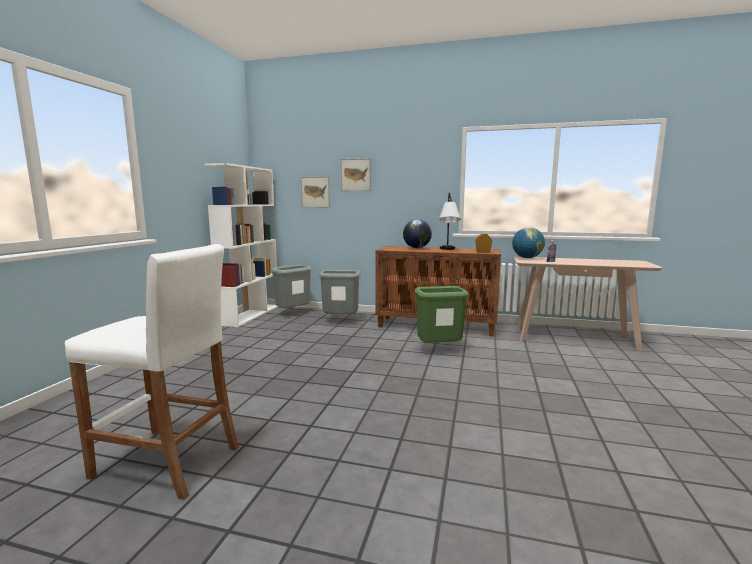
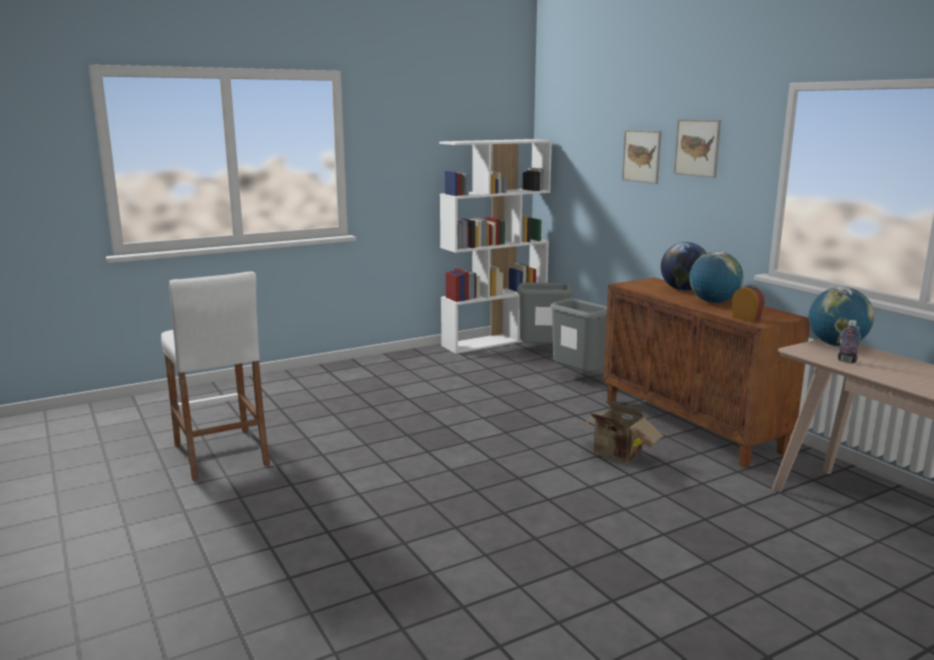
camera: 45 degrees right, 5 degrees up
(315, 192) = (595, 178): picture -> picture (697, 147)
(439, 350) = (617, 455): green trash can -> cardboard box
(447, 250) = (713, 302): table lamp -> globe

